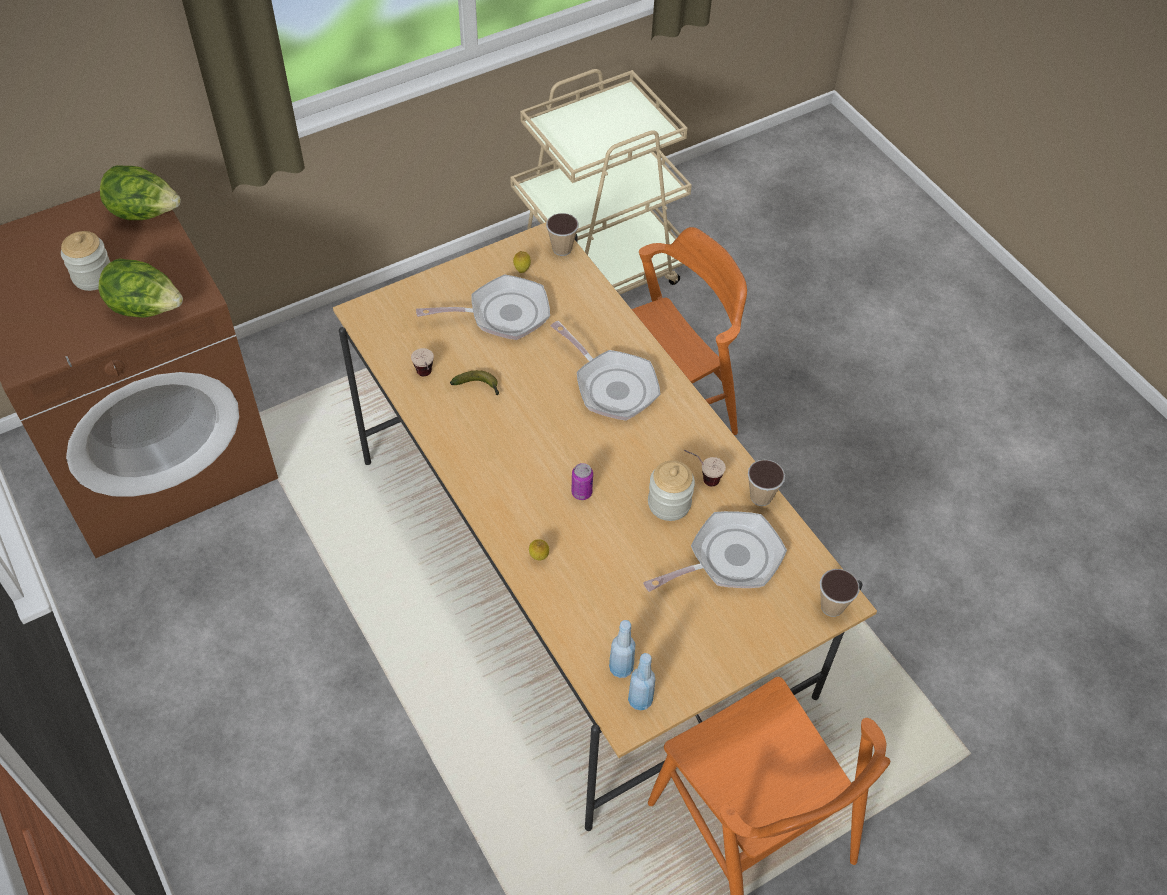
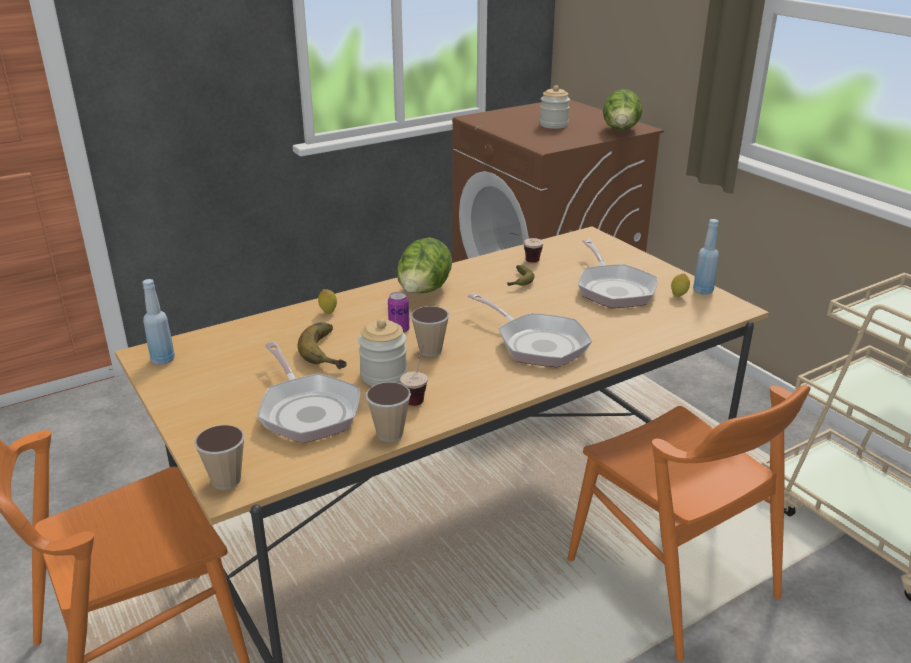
camera: 90 degrees right, 25 degrees down
(146, 309) = (529, 137): lettuce -> lettuce (423, 293)
(562, 249) = (721, 315): cup -> cup (430, 351)
(612, 386) = (537, 343): frying pan -> frying pan turned 90 degrees counterclockwise
(621, 549) = (331, 350): none -> banana
(621, 668) = (200, 350): blue bottle -> blue bottle (702, 291)

